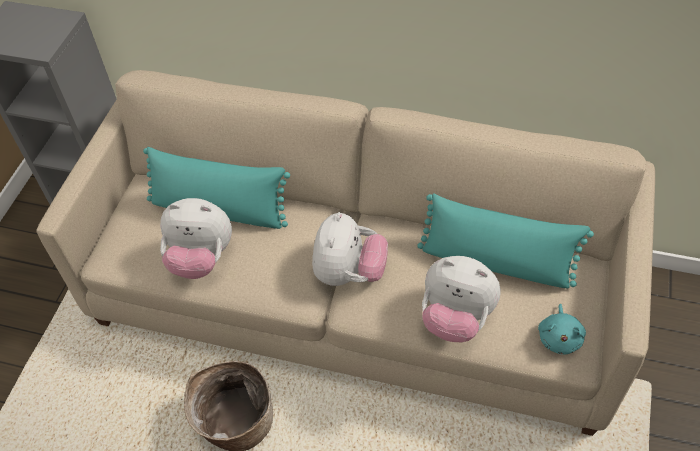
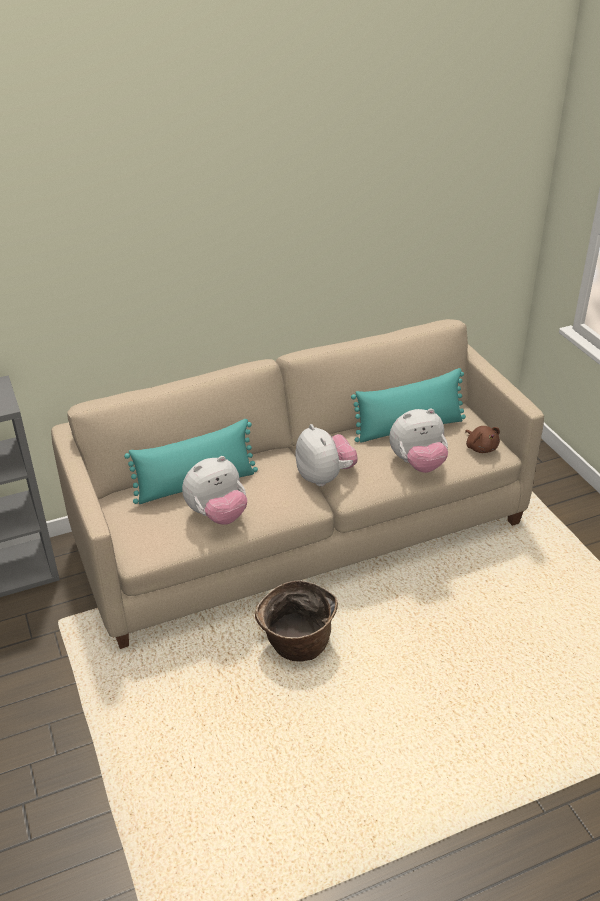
camera: 40 degrees left, 15 degrees down
(559, 337) = (481, 447): turquoise plush toy -> brown plush toy

